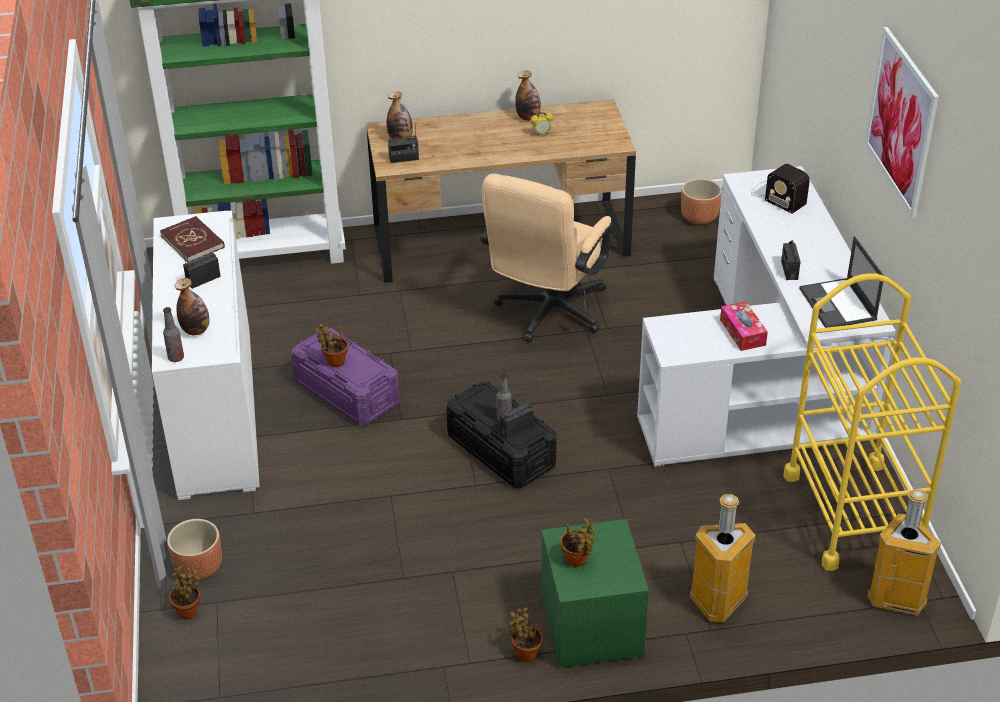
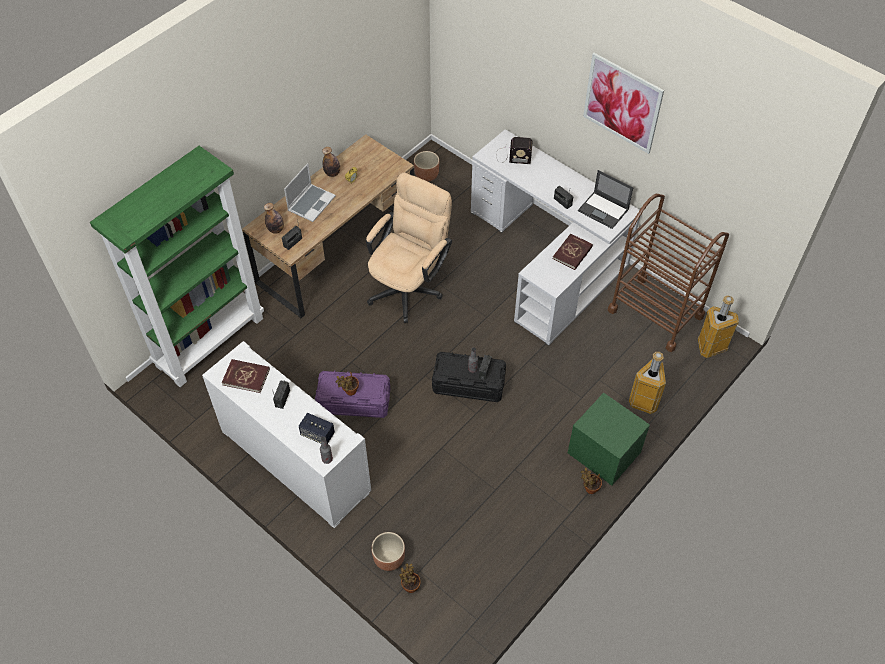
camera: 40 degrees left, 15 degrees up
(196, 330) = (317, 434): bottle -> speaker
(469, 133) = (311, 203): none -> laptop
(547, 315) = (409, 286): beige office chair -> beige office chair turned 135 degrees counterclockwise
(578, 561) = (605, 431): potted plant -> none
(742, 332) = (572, 253): tissue box -> red book
(853, 513) = (655, 313): yellow cart -> brown cart

